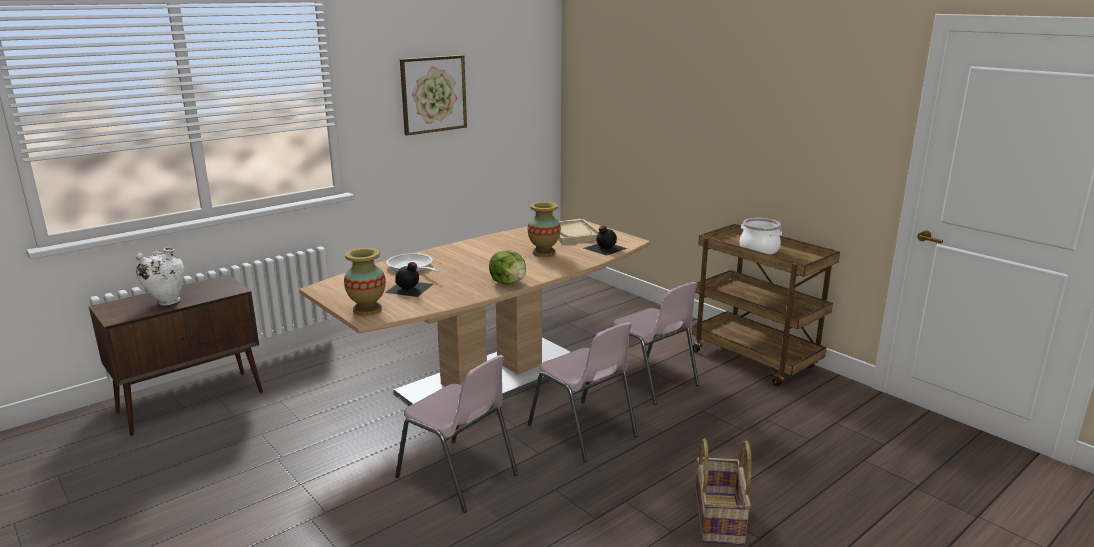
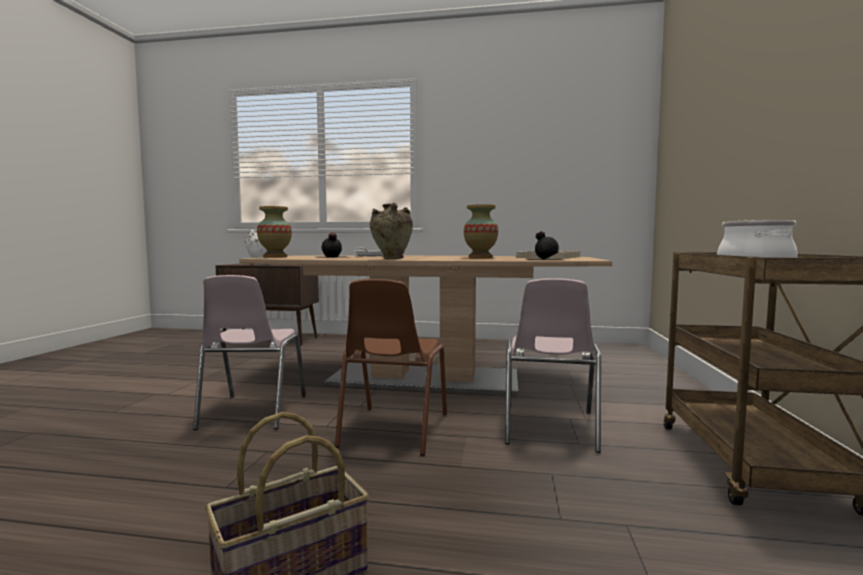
camera: 50 degrees right, 15 degrees down
(433, 94) = (504, 157): picture -> none
(509, 283) = (391, 259): lettuce -> beige vase
(583, 431) = (393, 430): pink chair -> brown chair

